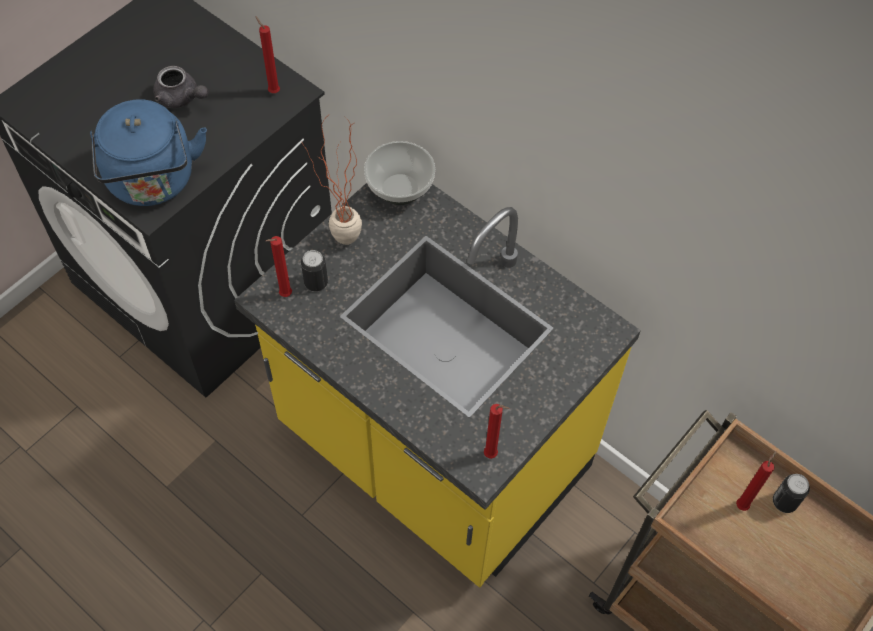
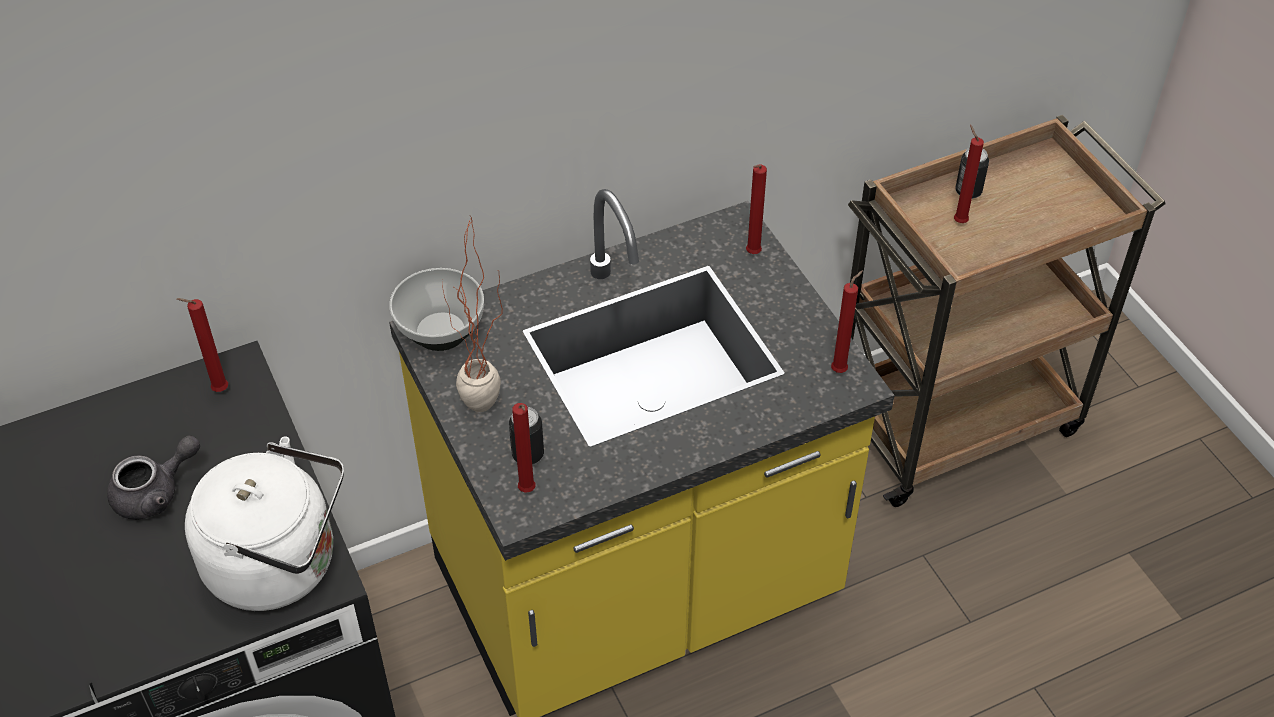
camera: 65 degrees left, 10 degrees down
(153, 183) = (281, 564): blue kettle -> white kettle
(581, 353) = (751, 255): none -> red candle

